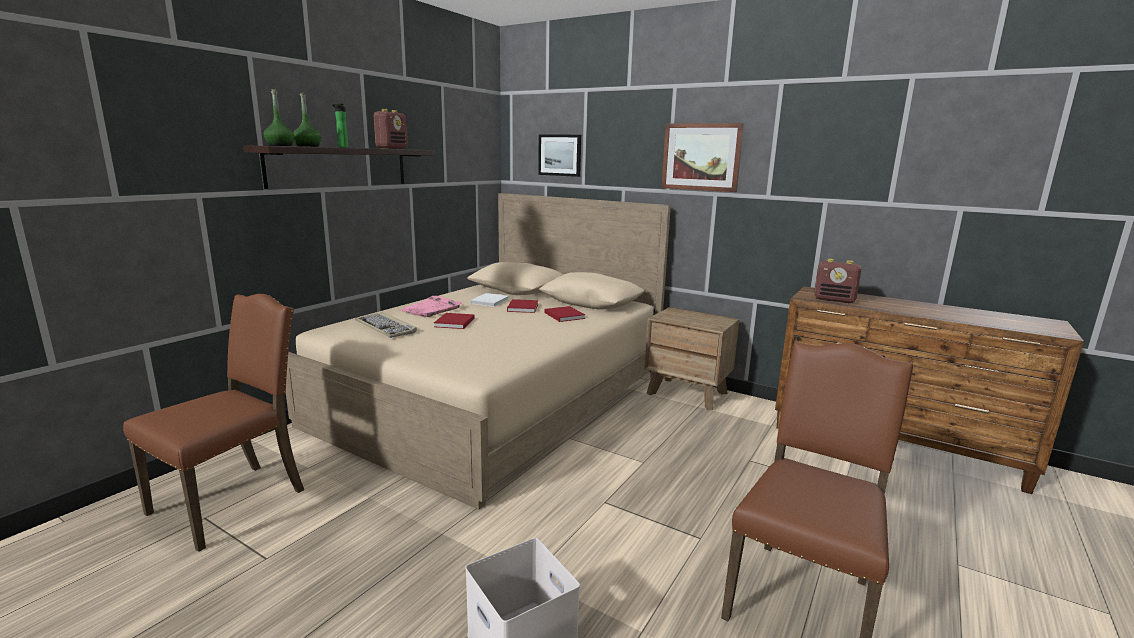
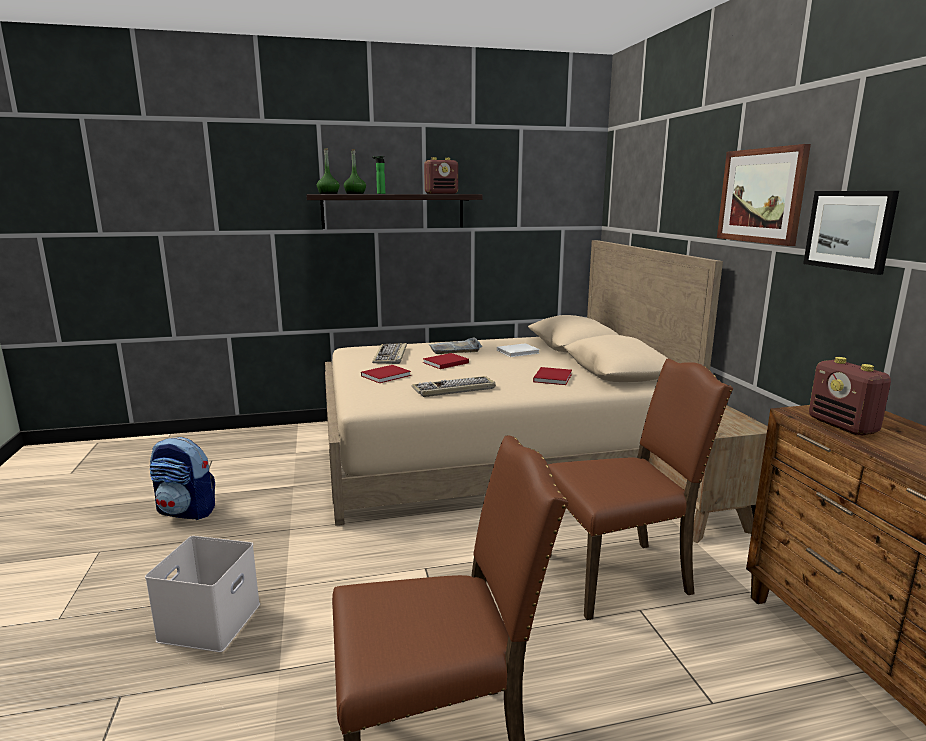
camera: 45 degrees right, 0 degrees up
(233, 501) = (235, 456): brown chair -> brown chair (620, 575)
(286, 579) = (187, 511): none -> backpack
(431, 309) = (455, 348): pink tray -> grey tray
(517, 341) = (454, 389): none -> keyboard
(523, 307) = (533, 362): red book -> red book (387, 375)
(560, 155) = (642, 197): picture -> picture (849, 230)

